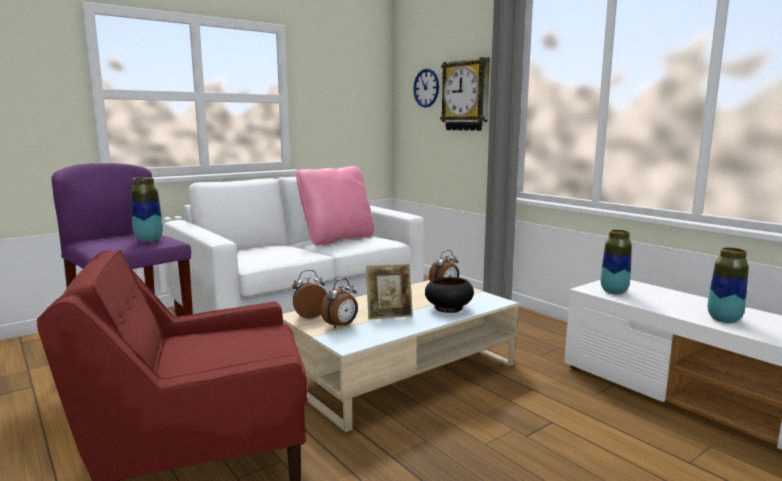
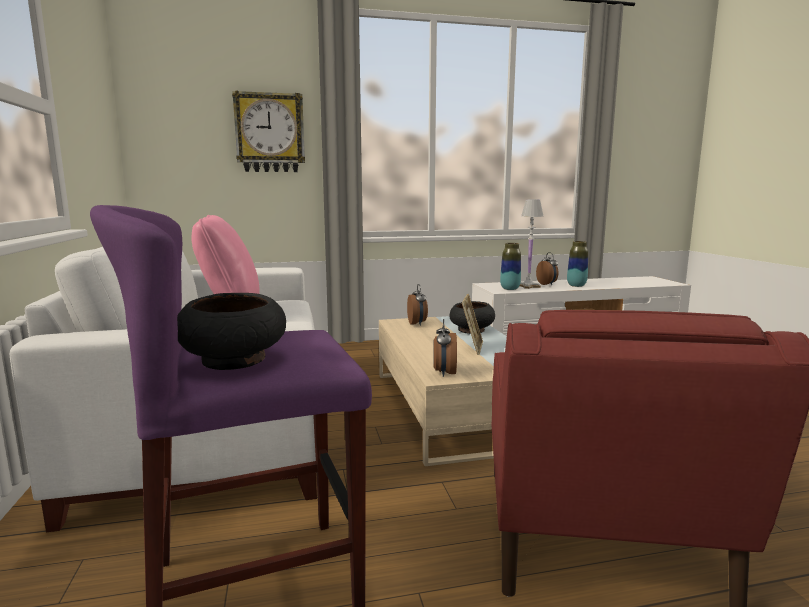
camera: 65 degrees left, 0 degrees up
(104, 239) = (235, 360): none -> black bowl
(149, 240) = (295, 337): vase -> none
(341, 326) = (488, 365): alarm clock -> alarm clock (547, 284)
(426, 88) = (197, 119): wall clock -> none
(653, 298) = (528, 286): none -> white table lamp

